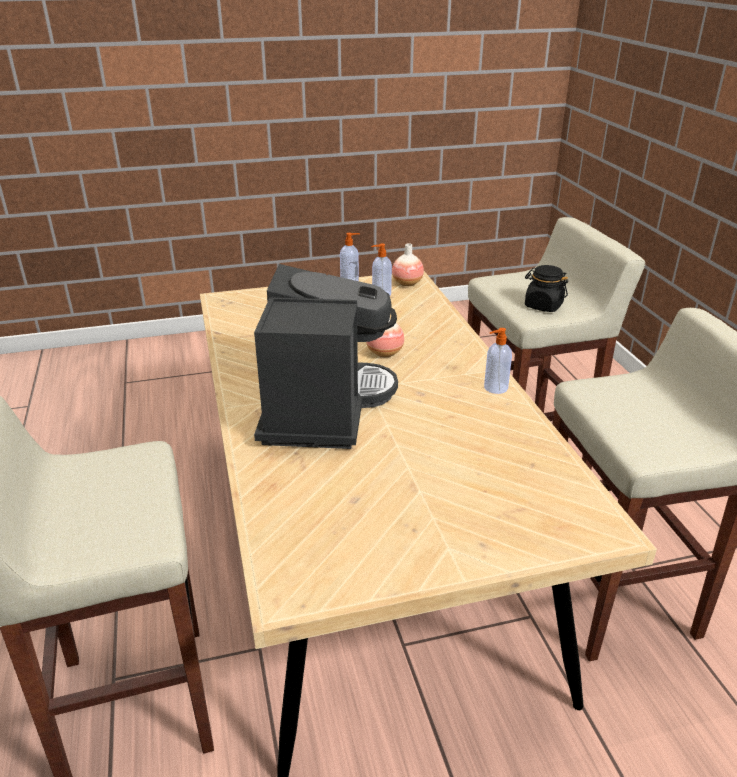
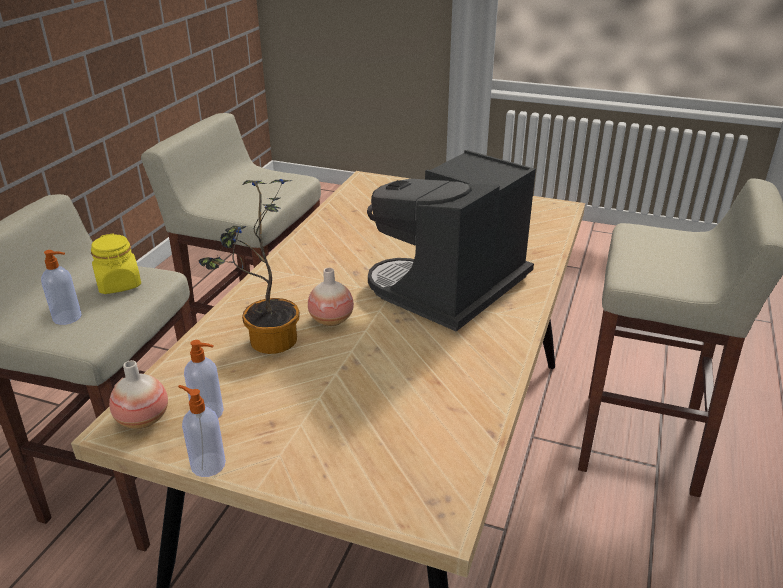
camera: 145 degrees left, 0 degrees up
(404, 327) = (266, 343): none -> potted plant
(495, 388) = (293, 255): soap dispenser -> soap dispenser (68, 317)
(543, 305) = (119, 284): black jar -> yellow jar

